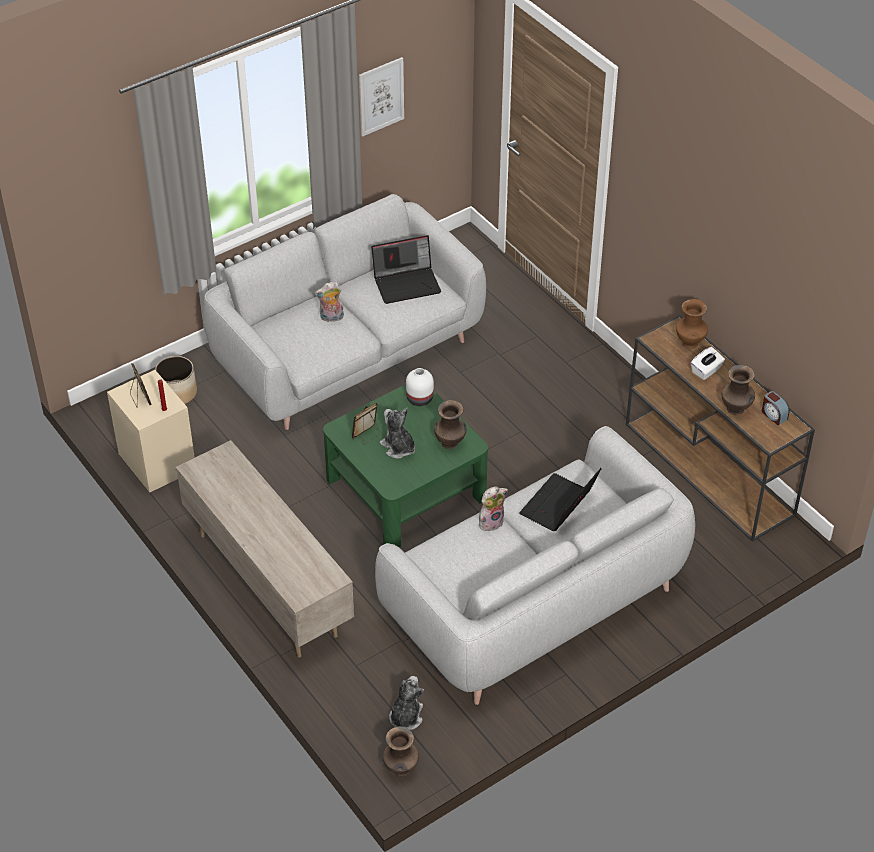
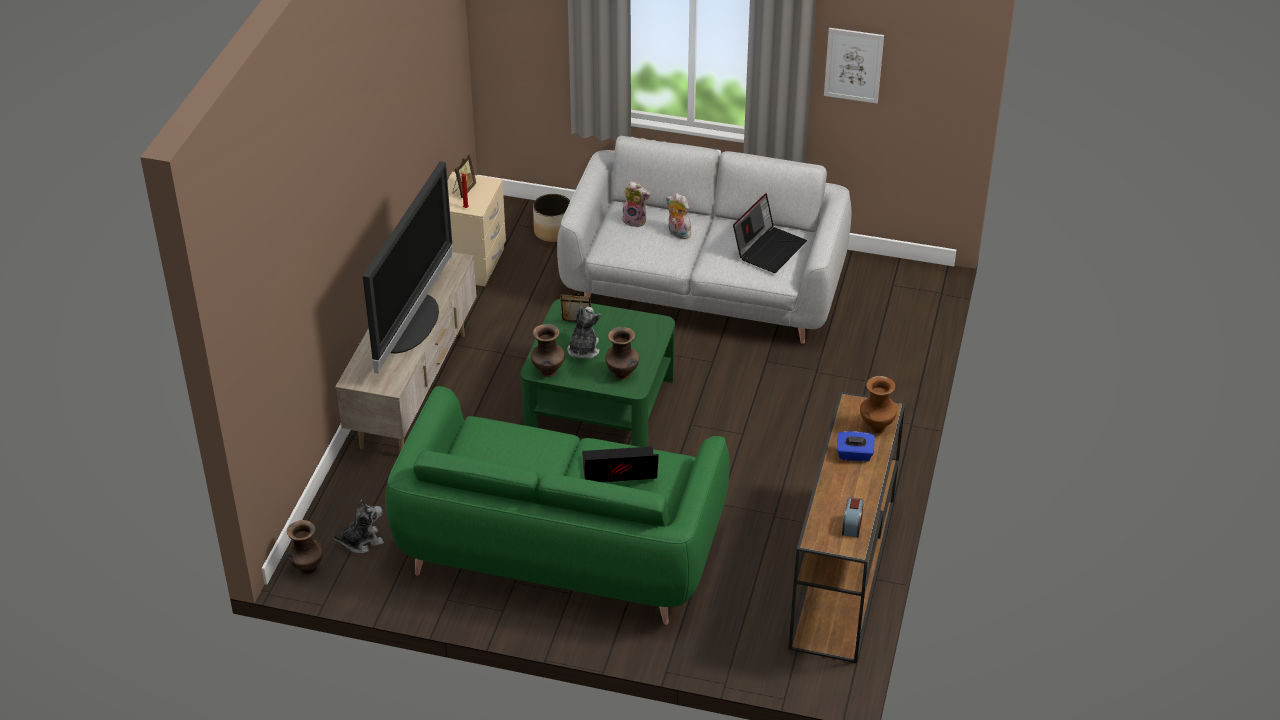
camera: 50 degrees right, 5 degrees down
(272, 524) = (411, 324): none -> television
(407, 283) = (769, 248): laptop -> laptop turned 90 degrees counterclockwise
(419, 399) = (651, 331): white vase -> none
(491, 521) = (558, 442): plush toy -> plush toy (635, 220)
(534, 602) = (560, 548): grey sofa -> green sofa
(706, 371) = (854, 455): white tissue box -> blue tissue box
(736, 409) = (828, 498): brown vase -> brown vase (548, 372)

